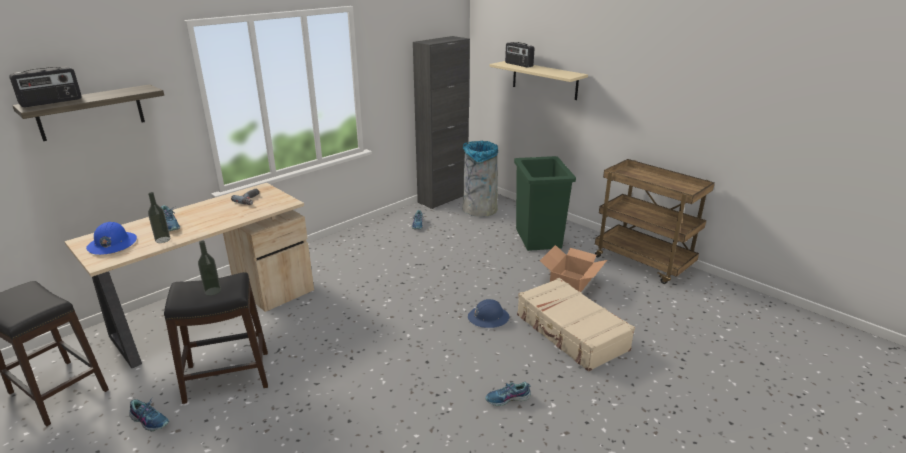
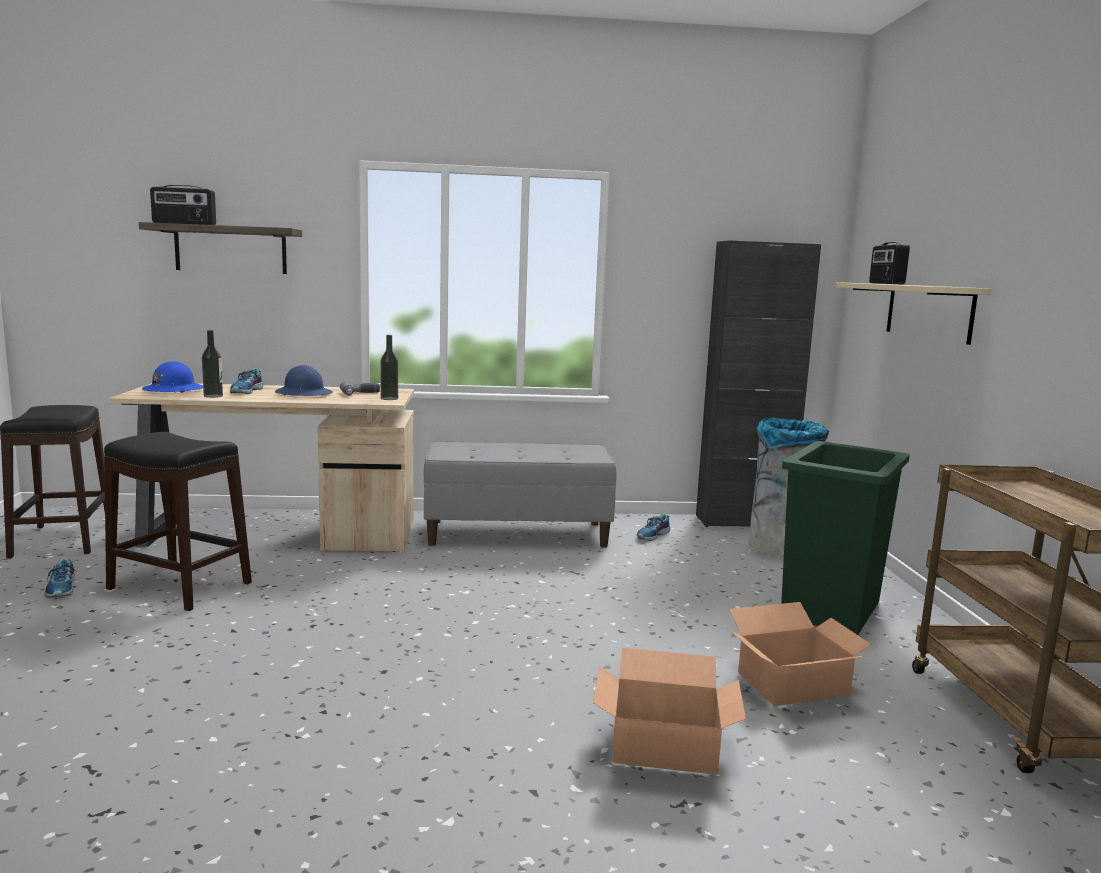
camera: 40 degrees right, 15 degrees down
(212, 291) = (169, 444): bottle -> bottle (389, 398)
(353, 251) = (518, 533): none -> grey bench
(488, 317) = (561, 665): blue hard hat -> blue hard hat (304, 394)
(508, 399) = (398, 771): shoe -> none
(570, 333) = (665, 746): beige suitcase -> cardboard box

